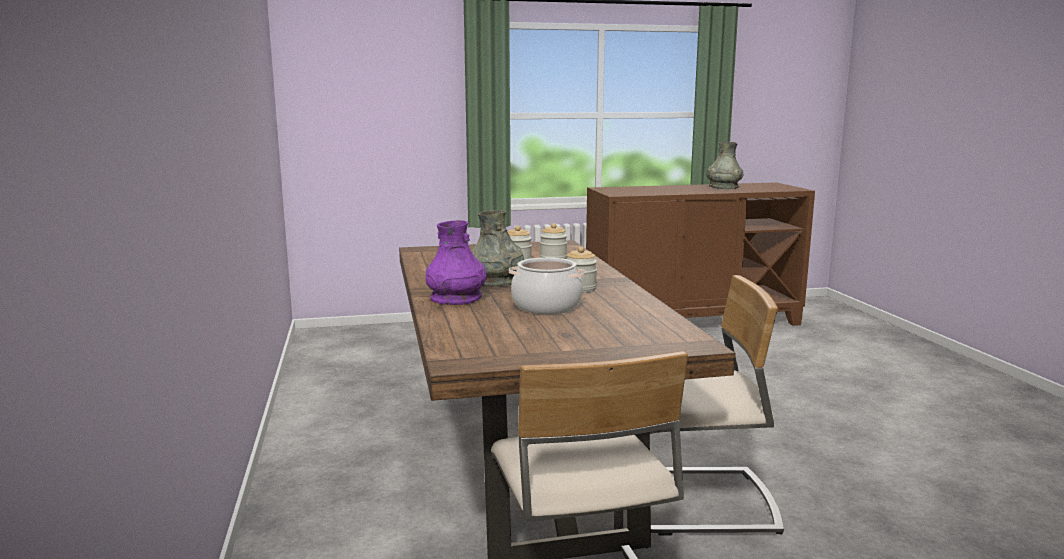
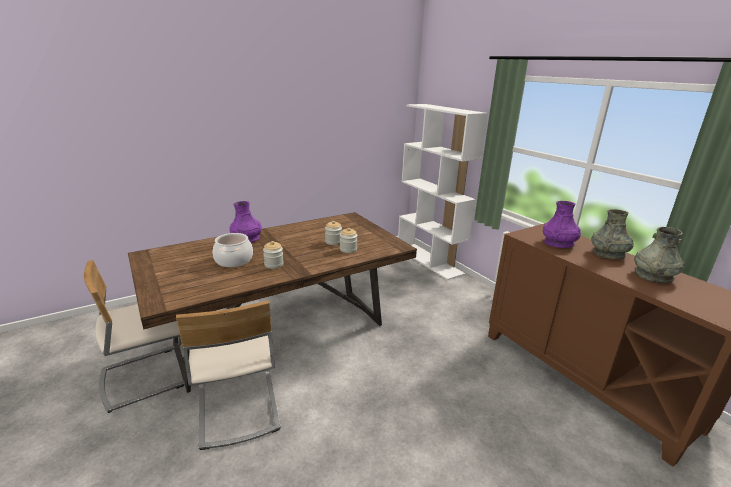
camera: 70 degrees right, 10 degrees up
(393, 329) = (429, 261): none -> white bookcase
(496, 281) = (284, 243): grey vase -> grey vase (608, 254)
(646, 191) = (558, 243): none -> purple vase

